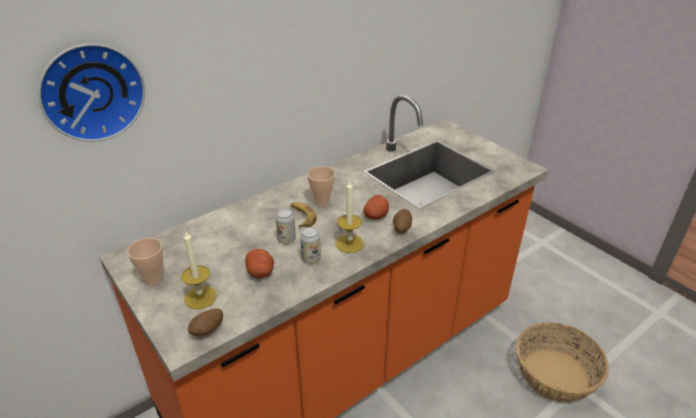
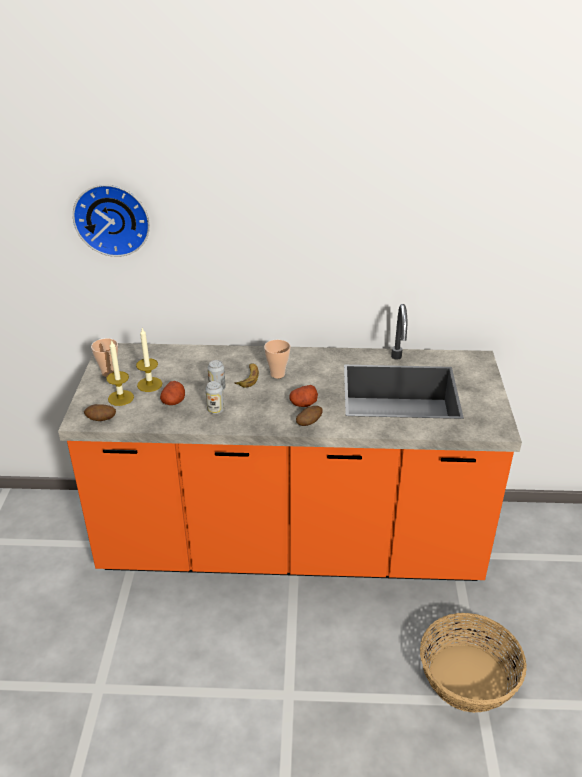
camera: 40 degrees right, 0 degrees up
(349, 243) = (255, 413): candle -> candle (149, 384)

